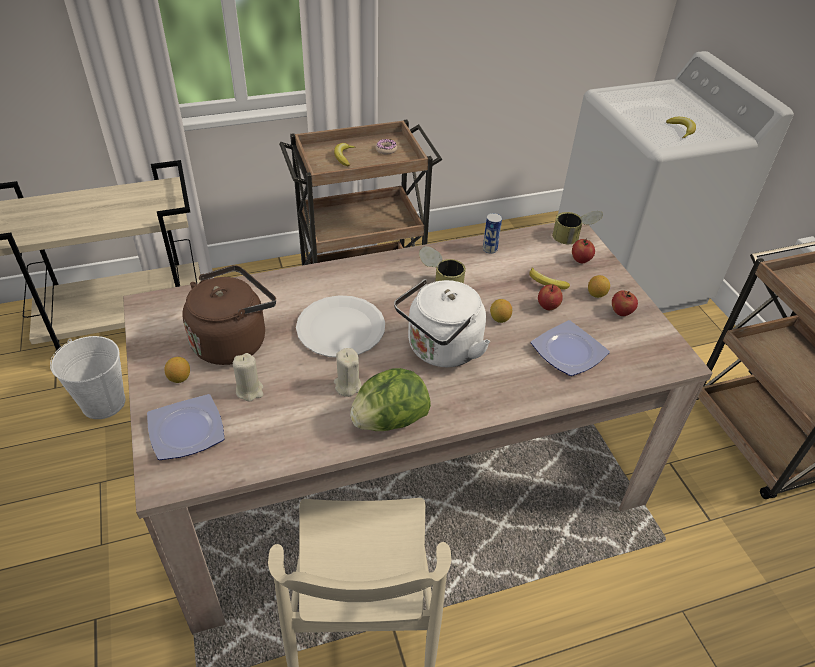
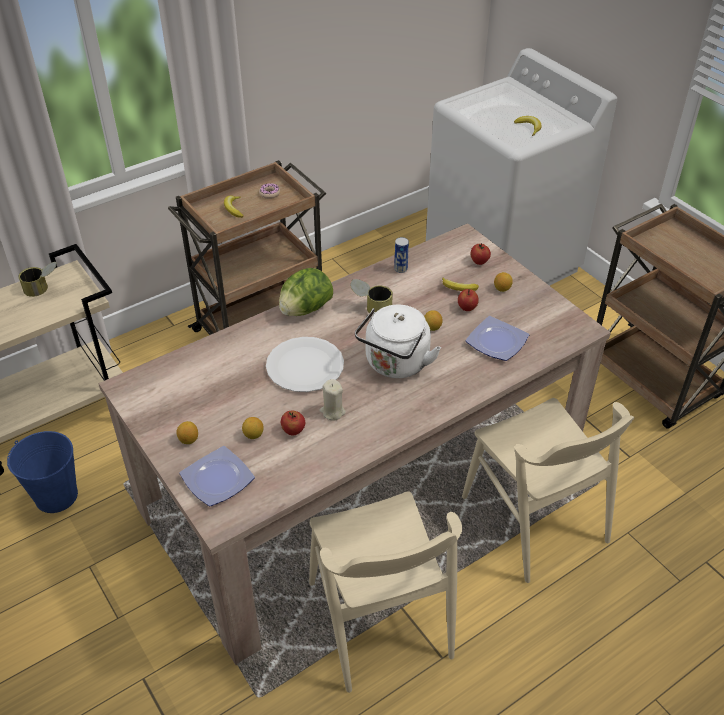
camera: 15 degrees left, 0 degrees up
(103, 402) = (56, 495): white bucket -> blue bucket
(233, 341) = (218, 398): brown kettle -> none
(249, 390) = (253, 435): beige candle -> lemon
(389, 420) = (378, 430): lettuce -> lettuce (305, 309)
(573, 237) = (466, 243): can -> can (43, 288)
(576, 563) = (534, 519): none -> beige chair
(621, 312) = (526, 299): apple -> apple (293, 431)

